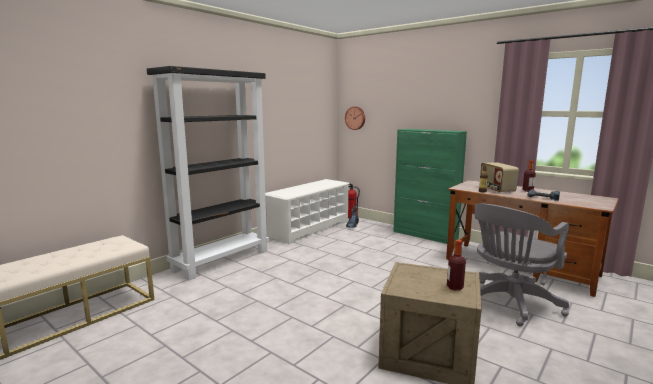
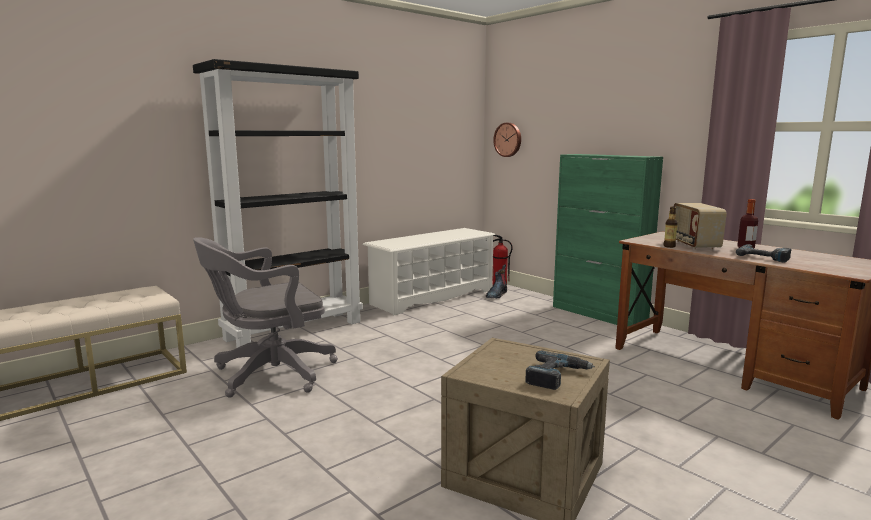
camera: 10 degrees right, 0 degrees up
(455, 287) = (556, 376): bottle -> power drill
(510, 304) = (687, 418): grey office chair -> grey office chair (269, 374)

